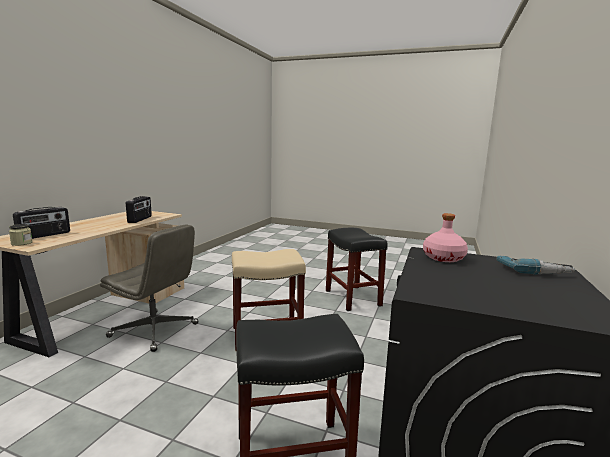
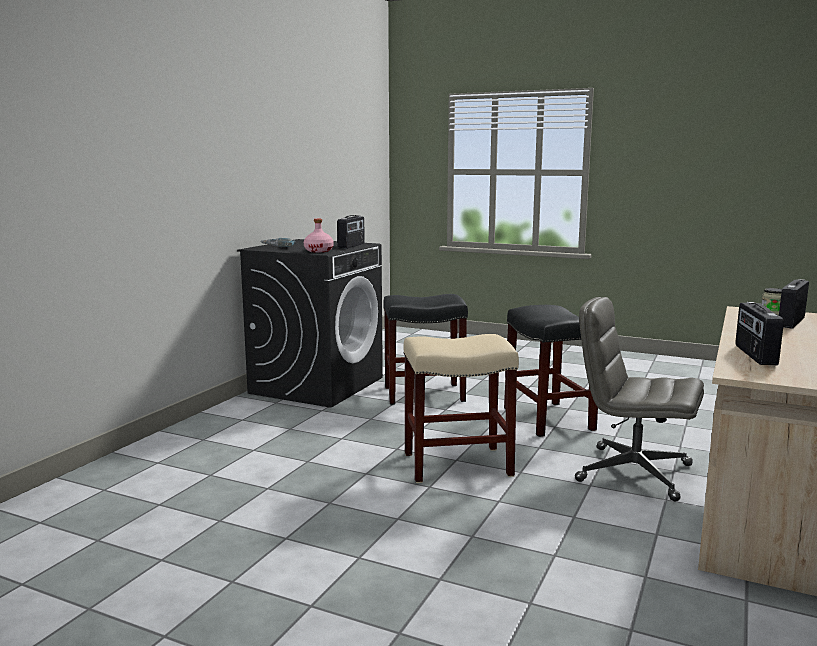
camera: 175 degrees left, 0 degrees up
(353, 298) = (270, 531): black stool -> black stool (547, 418)
(428, 280) = (352, 246): none -> radio

